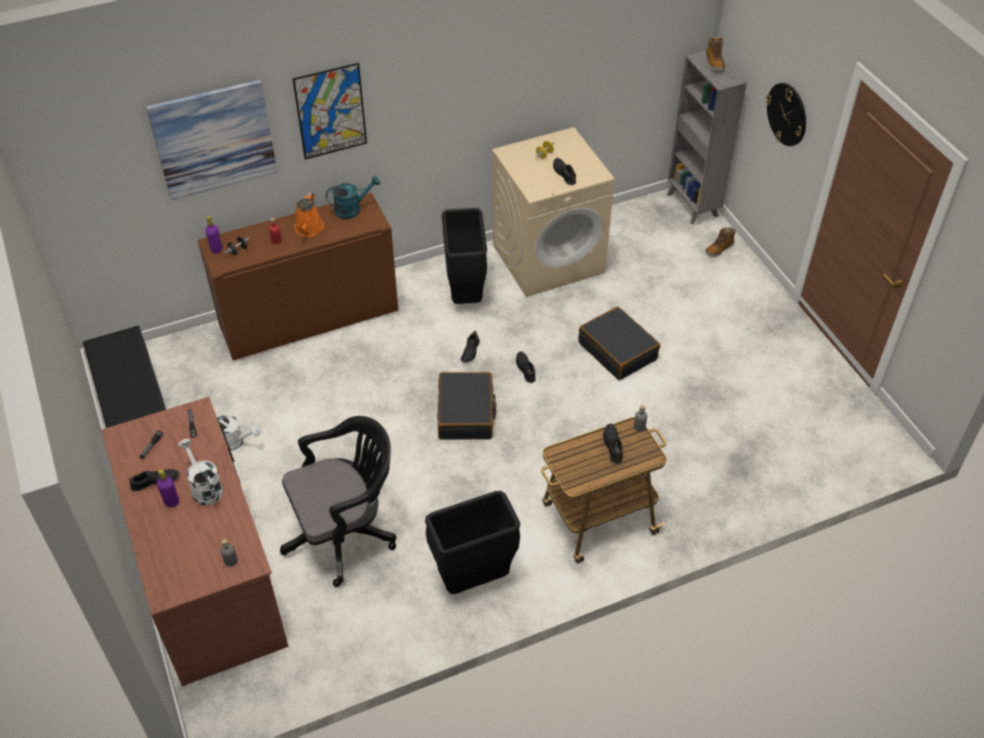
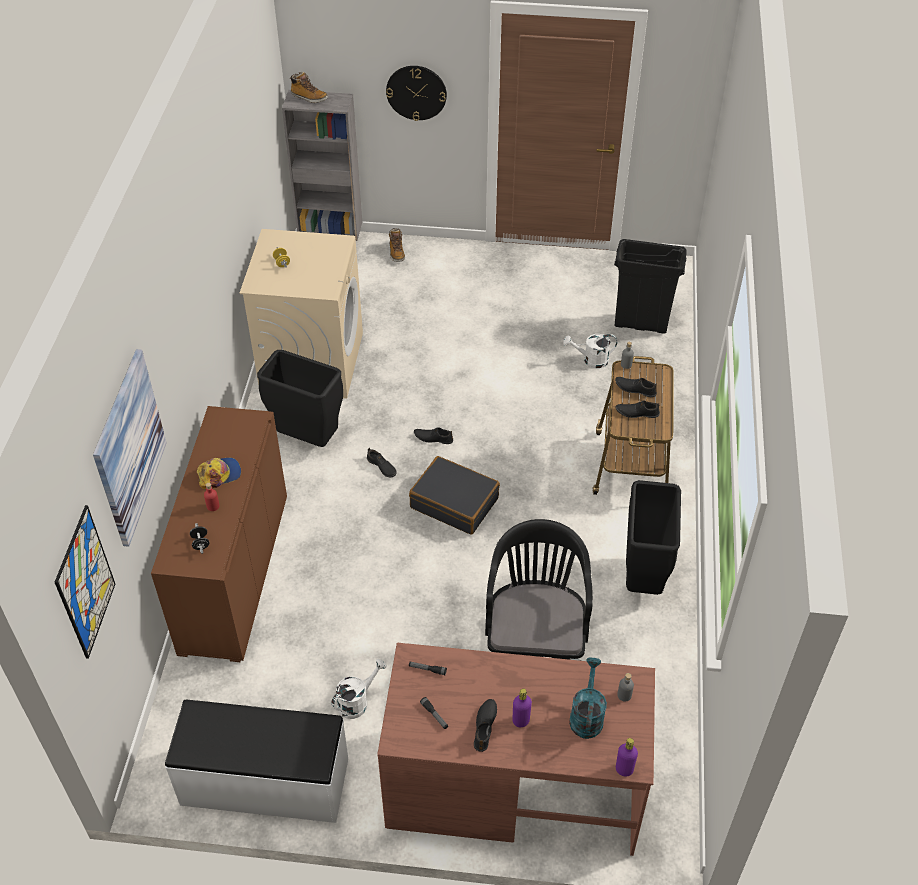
camera: 60 degrees left, 0 degrees up
(204, 487) = (519, 686): white watering can -> white watering can (591, 360)
(216, 250) = (182, 561): purple bottle -> purple bottle (624, 769)
(308, 229) = (219, 474): orange watering can -> cap
(330, 111) = (170, 343): picture -> picture (85, 582)
(352, 209) = (220, 429): turquoise watering can -> turquoise watering can (586, 715)
(564, 173) = (319, 262): black shoe -> black shoe (637, 412)
(618, 351) = (460, 369): black suitcase -> none
(790, 453) = (640, 324): none -> black trash can

